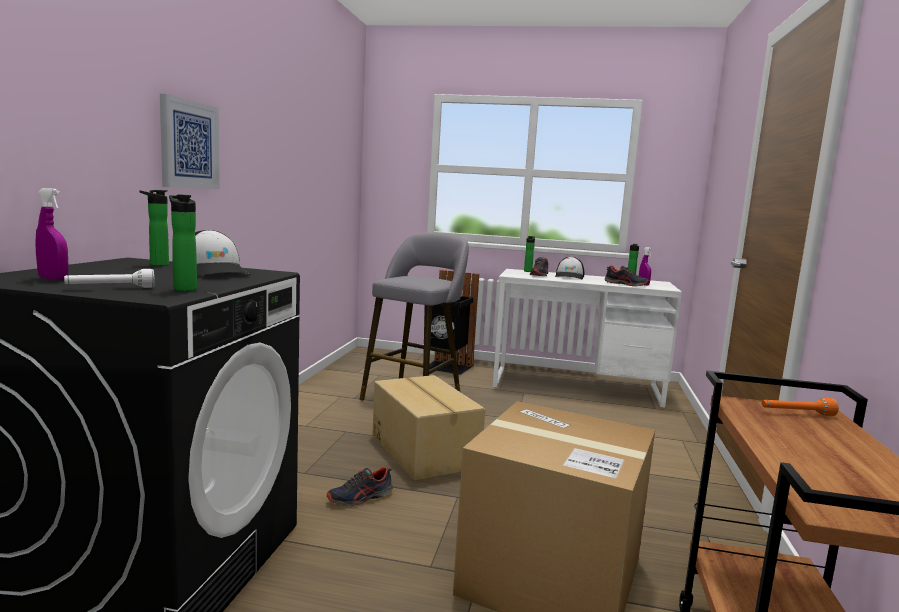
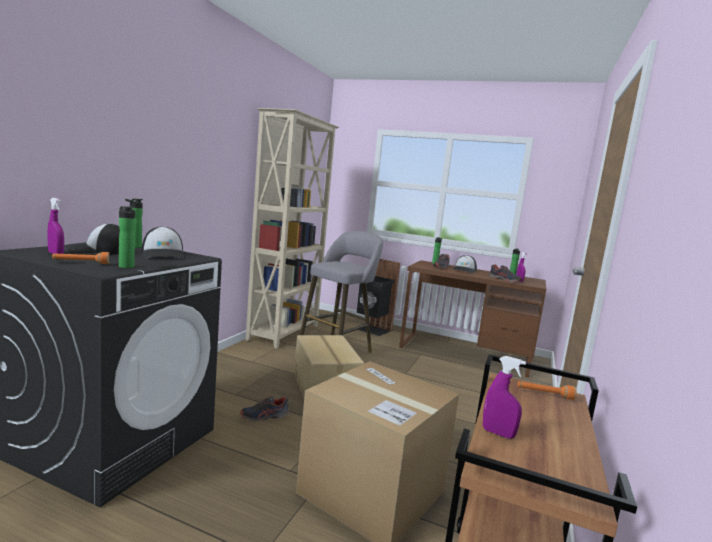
camera: 10 degrees right, 0 degrees up
(110, 288) = (81, 263): white flashlight -> orange flashlight
(112, 271) = (98, 250): none -> cap
(189, 145) = (176, 166): picture -> none
(334, 382) = (285, 333): none -> beige bookcase
(576, 386) = (465, 353): white desk -> brown desk
(795, 466) = (498, 433): none -> purple spray bottle

